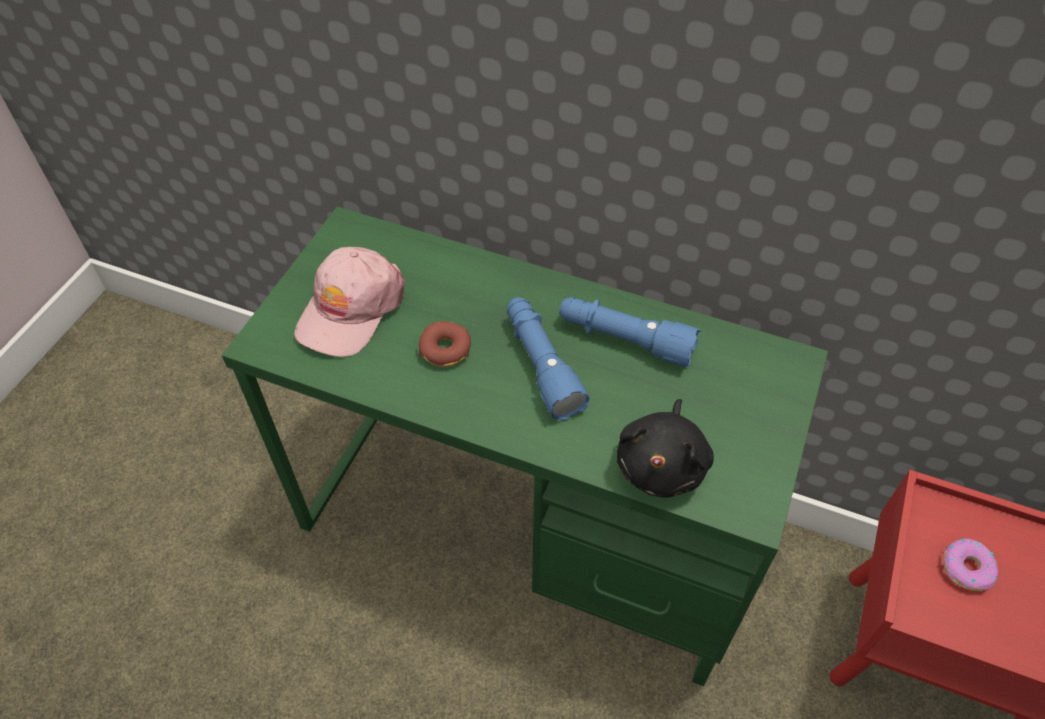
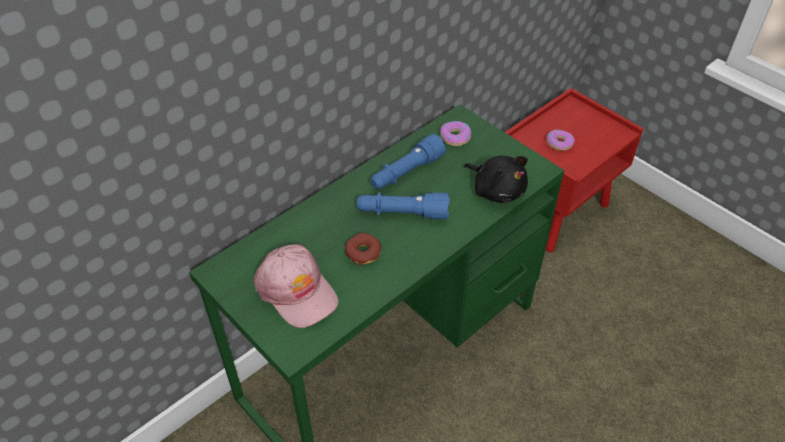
camera: 65 degrees left, 5 degrees down
(743, 371) = (455, 137): none -> donut

